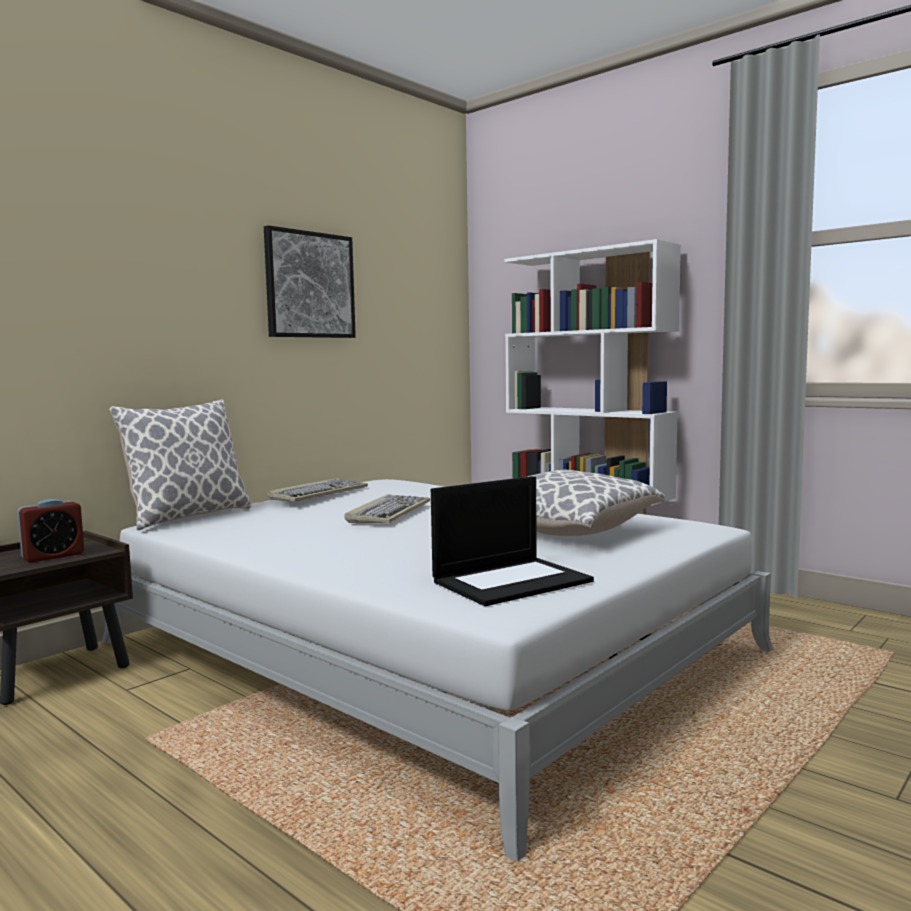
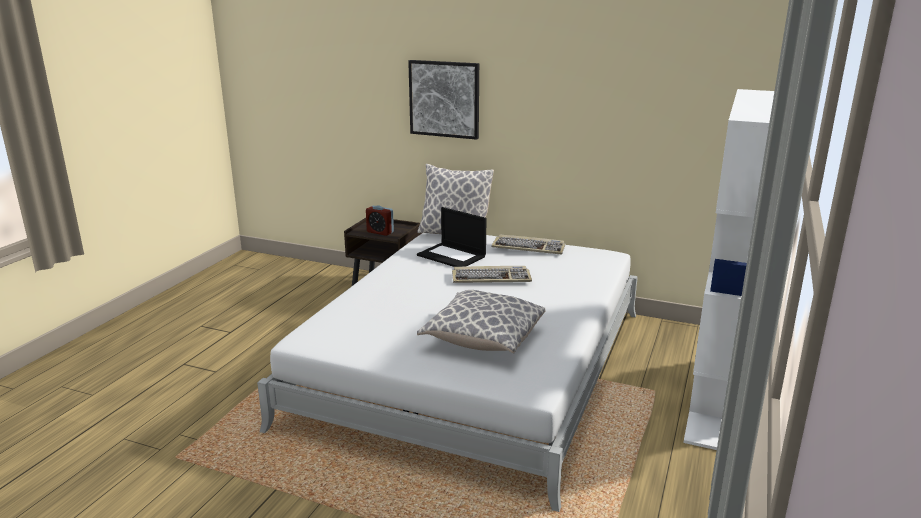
camera: 70 degrees right, 15 degrees up
(309, 285) = (584, 93): picture -> picture (444, 99)
(512, 581) = (354, 336): laptop -> laptop (452, 256)

